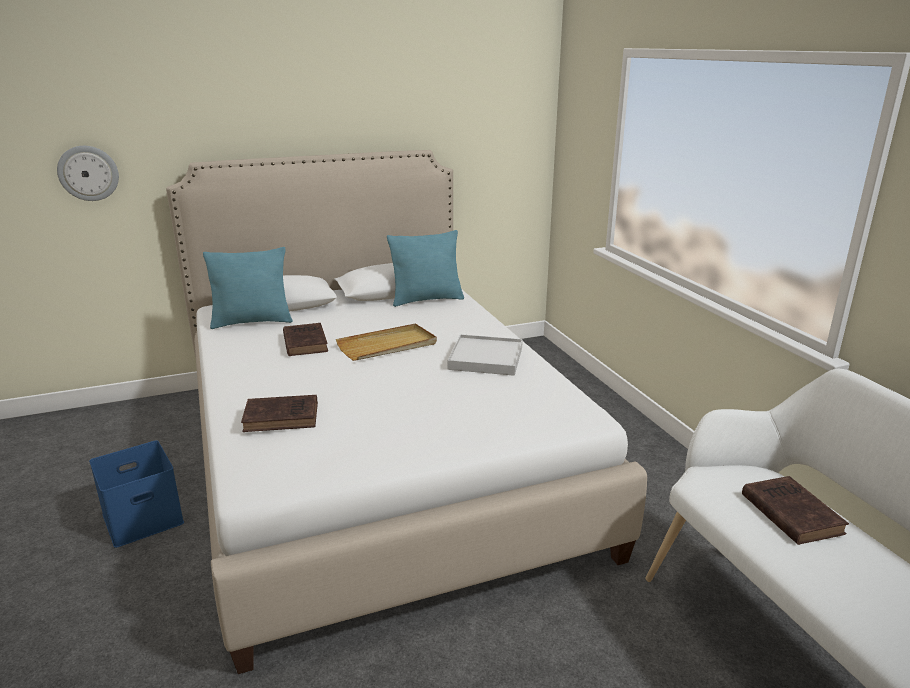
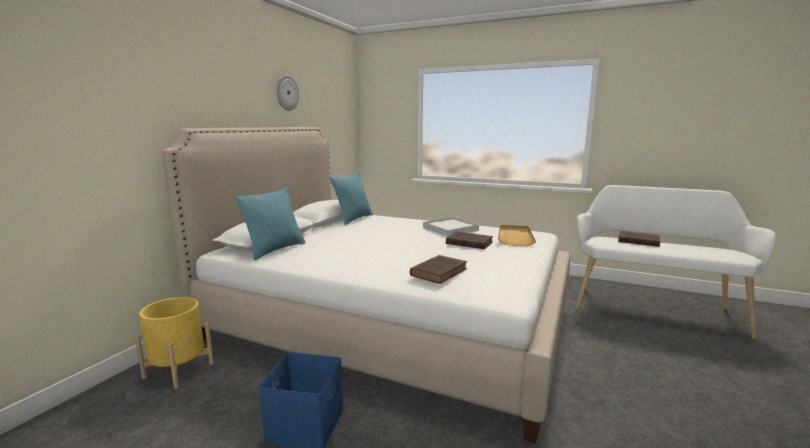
camera: 45 degrees left, 10 degrees down
(88, 173) = (80, 137): wall clock -> wall clock (286, 93)
(159, 417) = (179, 370): none -> yellow planter
(305, 342) = (344, 247): brown book -> brown book (468, 243)
(388, 346) = (394, 236): beige tray -> beige tray (515, 237)

